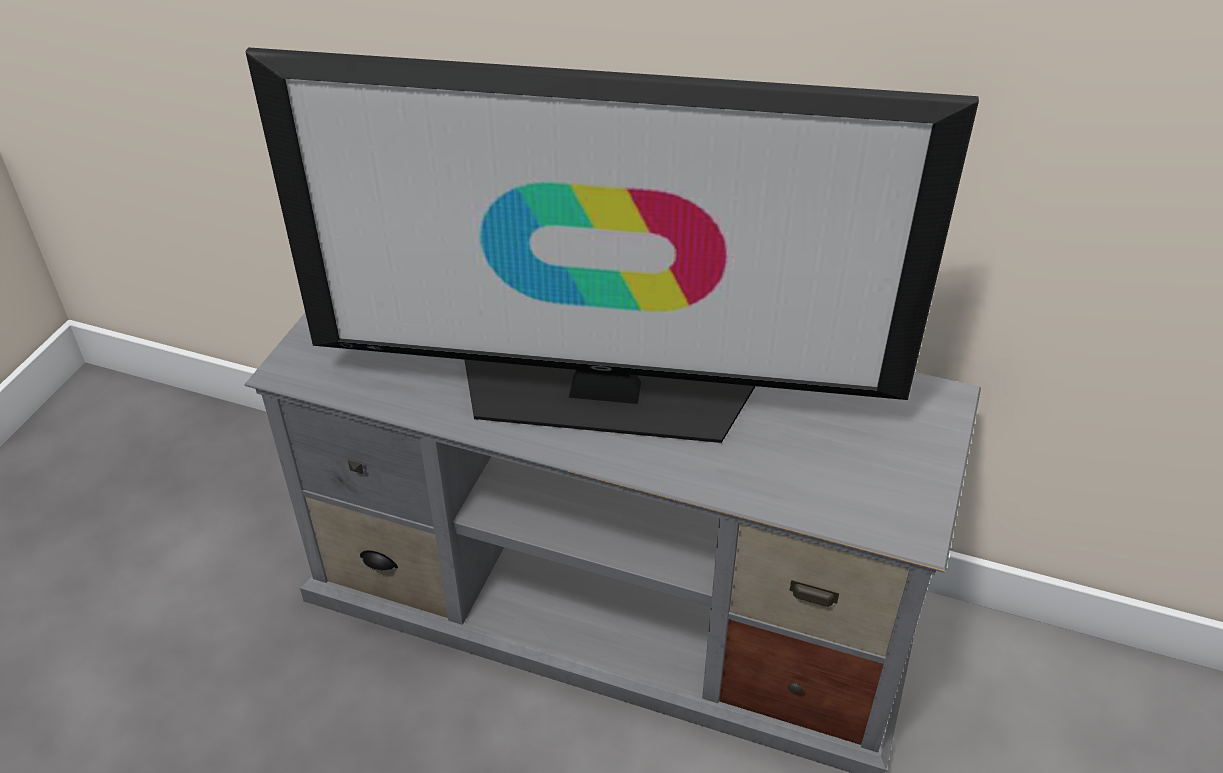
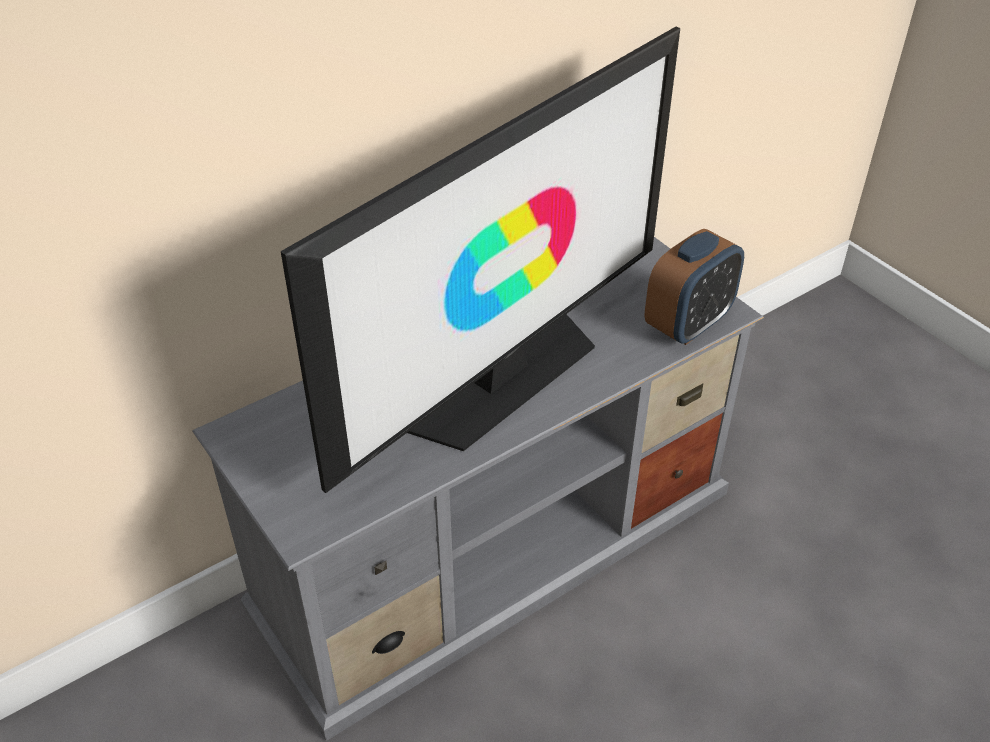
camera: 55 degrees left, 0 degrees up
(848, 504) = (688, 324): none -> alarm clock

